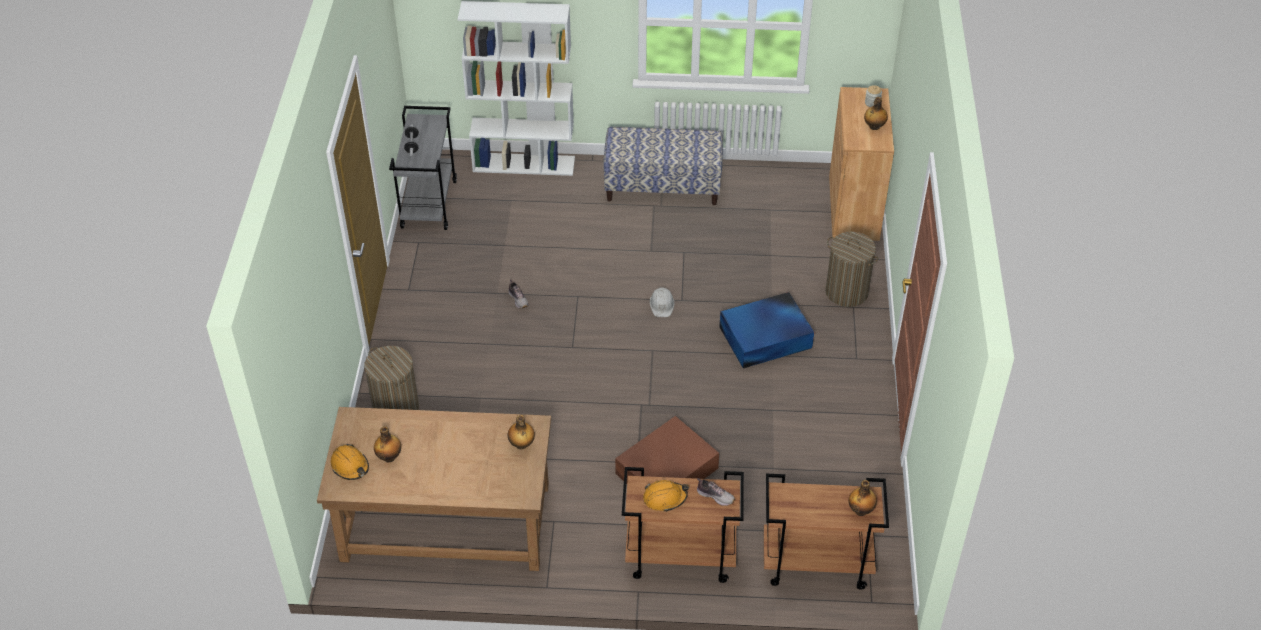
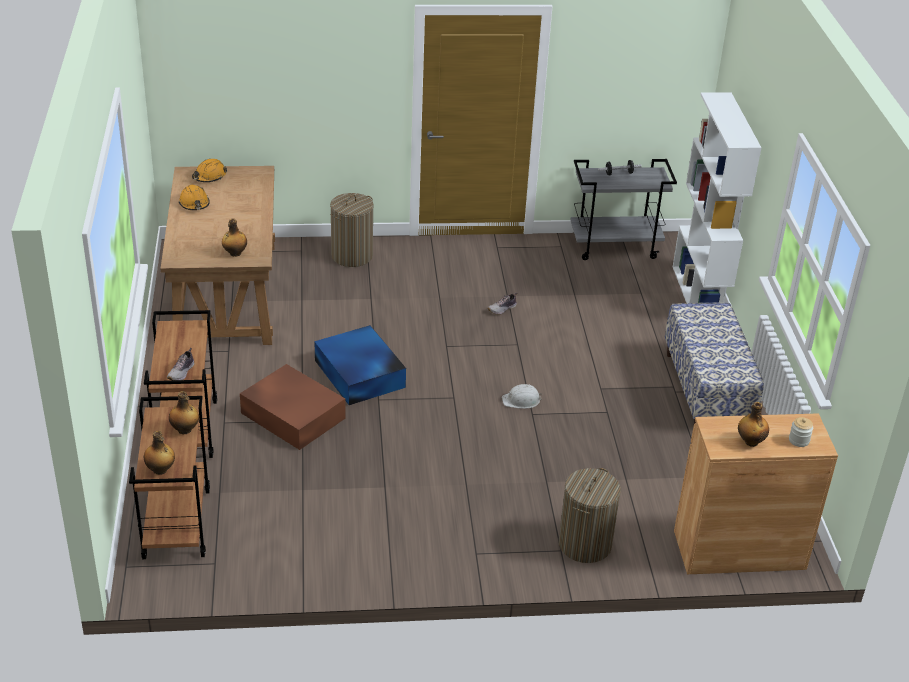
camera: 80 degrees right, 10 degrees down
(389, 457) = (219, 192): bottle -> bottle (185, 430)
(665, 498) = (179, 342): orange hard hat -> orange hard hat (194, 204)
(766, 337) = (492, 479): blue storage box -> blue storage box (359, 374)

